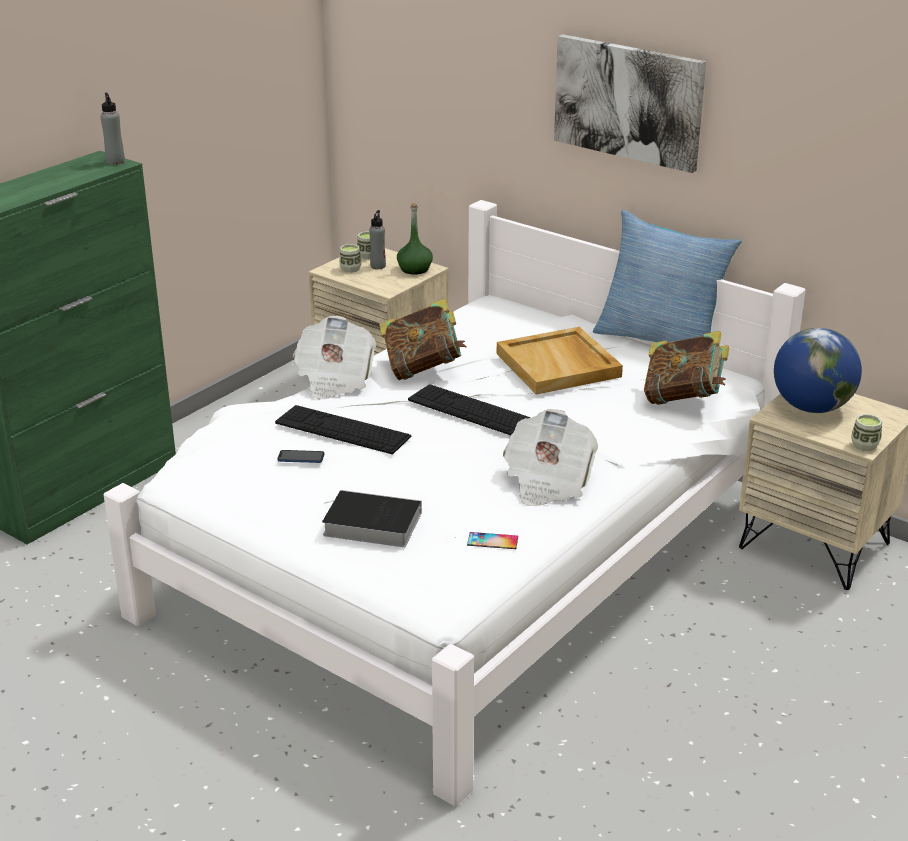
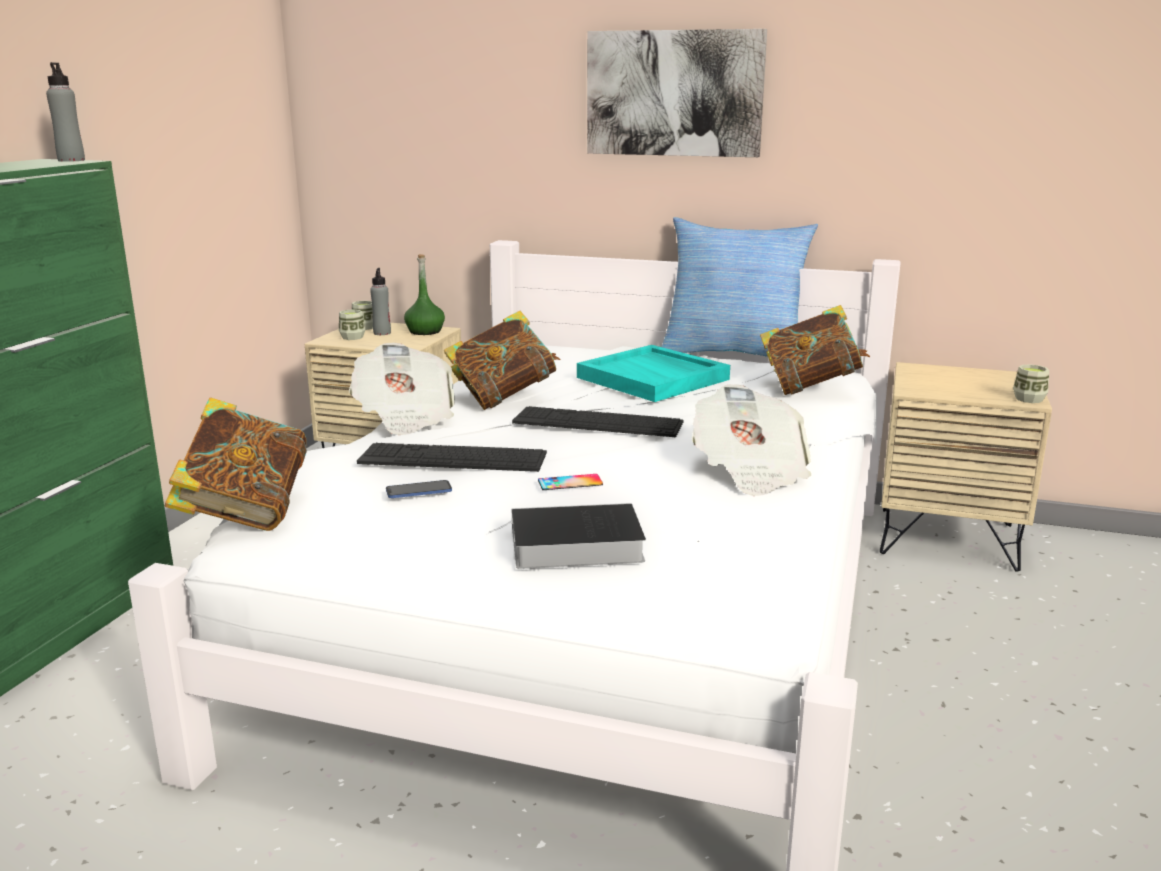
camera: 20 degrees left, 10 degrees down
(185, 455) = (245, 513): none -> book
(492, 541) = (750, 537): phone -> phone (570, 483)
(559, 365) = (654, 378): beige tray -> turquoise tray
(812, 407) = (939, 380): globe -> none

